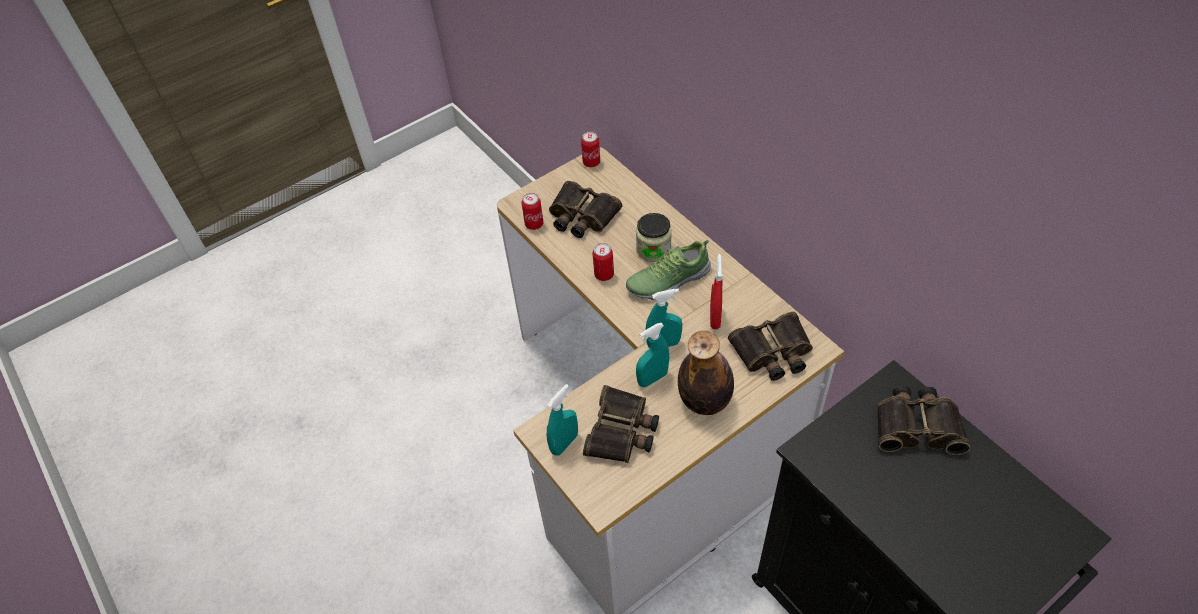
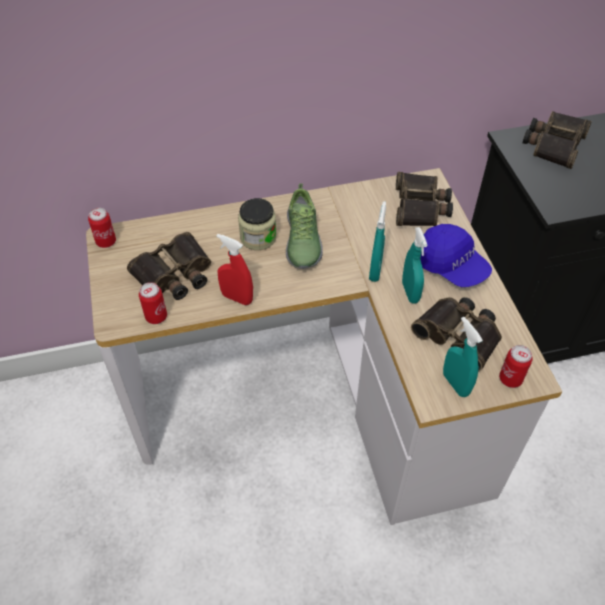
camera: 70 degrees left, 0 degrees up
(604, 274) = (265, 284): can -> can (510, 379)
(705, 401) = (451, 266): bottle -> blue cap
(715, 318) = (364, 227): red spray bottle -> red spray bottle (237, 298)

